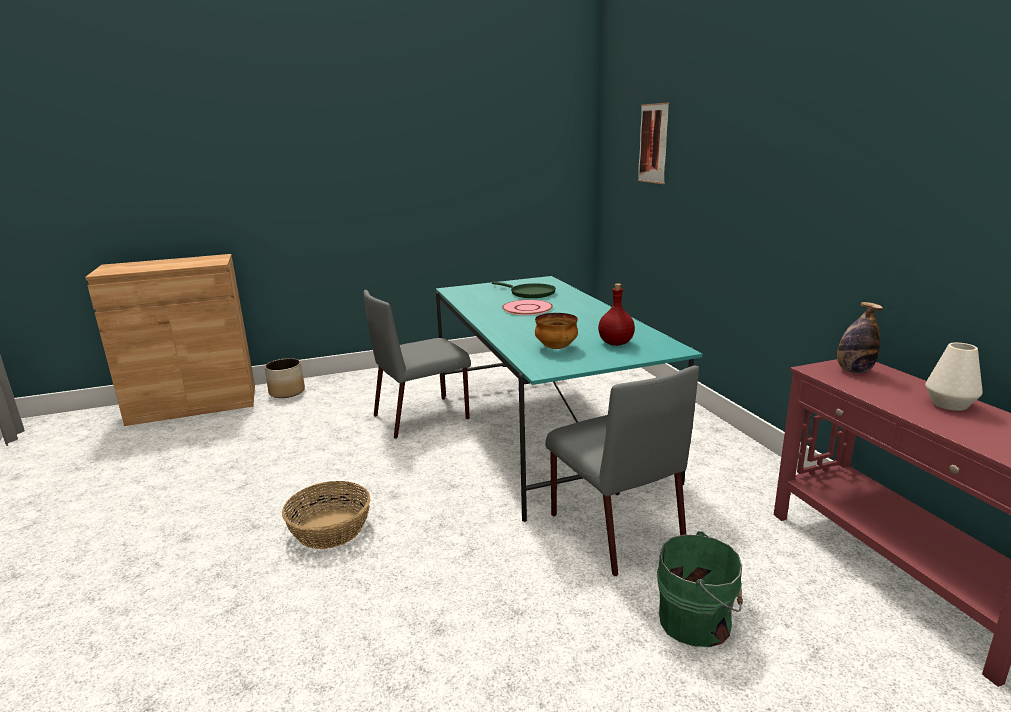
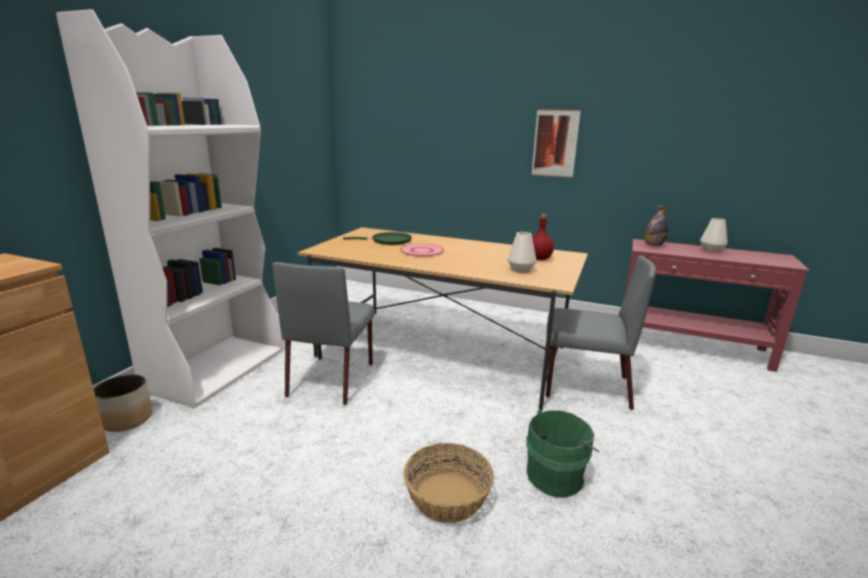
camera: 50 degrees left, 0 degrees up
(374, 380) = (216, 369): none -> white bookcase
(545, 433) = (442, 352): turquoise dining table -> beige dining table
(556, 348) = (520, 270): bowl -> white vase
(653, 143) = (415, 115): picture -> picture (555, 143)
(698, 621) = (692, 407): green bucket -> green bucket (557, 476)

